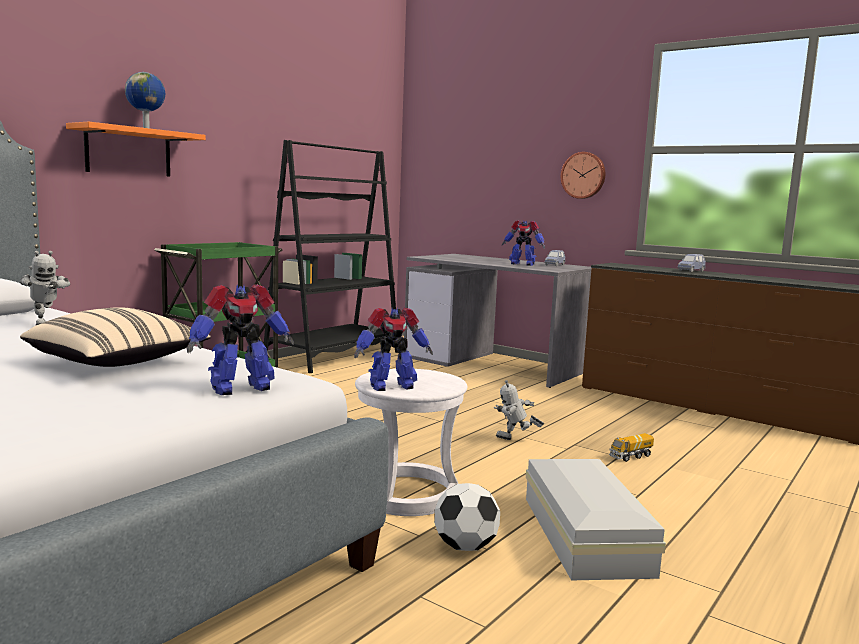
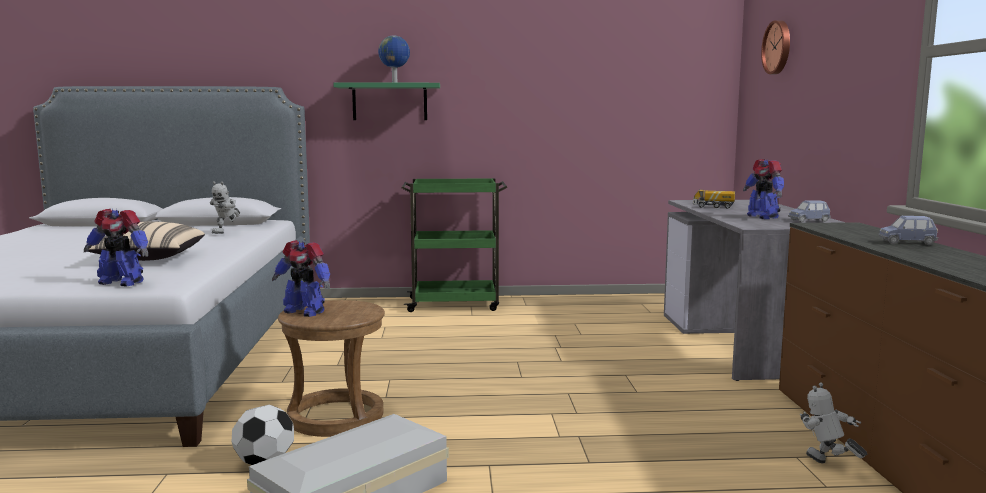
camera: 50 degrees right, 0 degrees up
(128, 152) = (389, 102): orange shelf -> green shelf
(334, 357) = (595, 303): black bookcase -> none
(407, 493) = (336, 417): white stool -> brown stool
(515, 441) = (533, 413): toy robot -> toy robot (827, 466)
(583, 175) = (865, 95): wall clock -> wall clock (778, 47)
(630, 456) = (600, 467): toy truck -> toy truck (713, 207)

